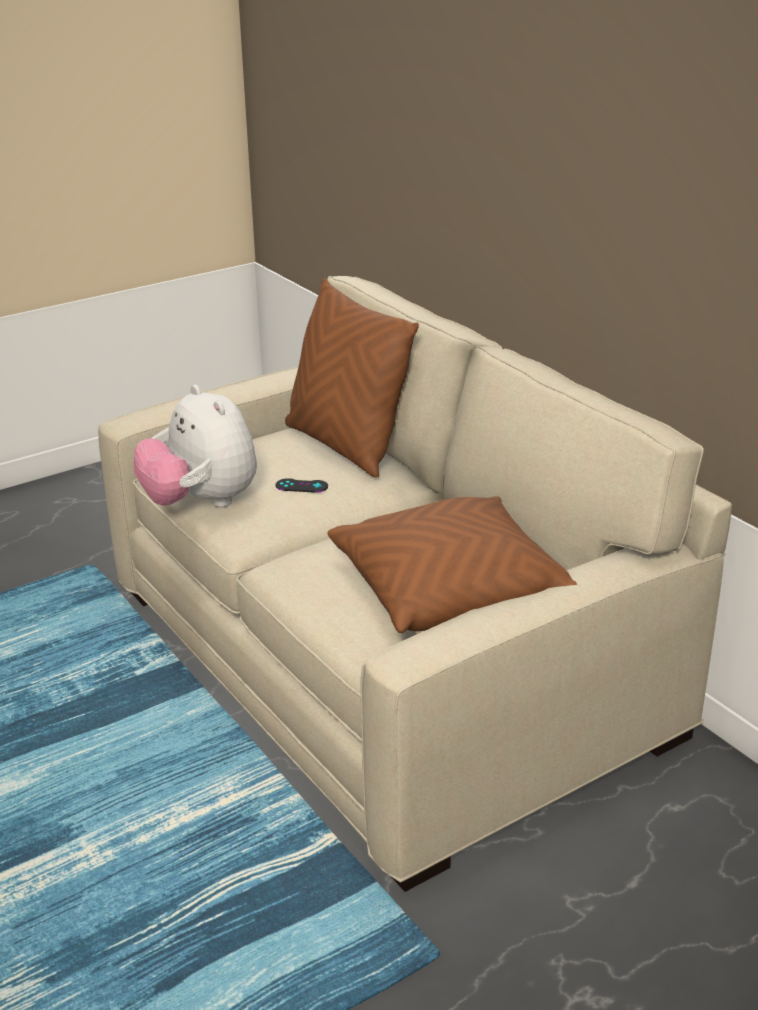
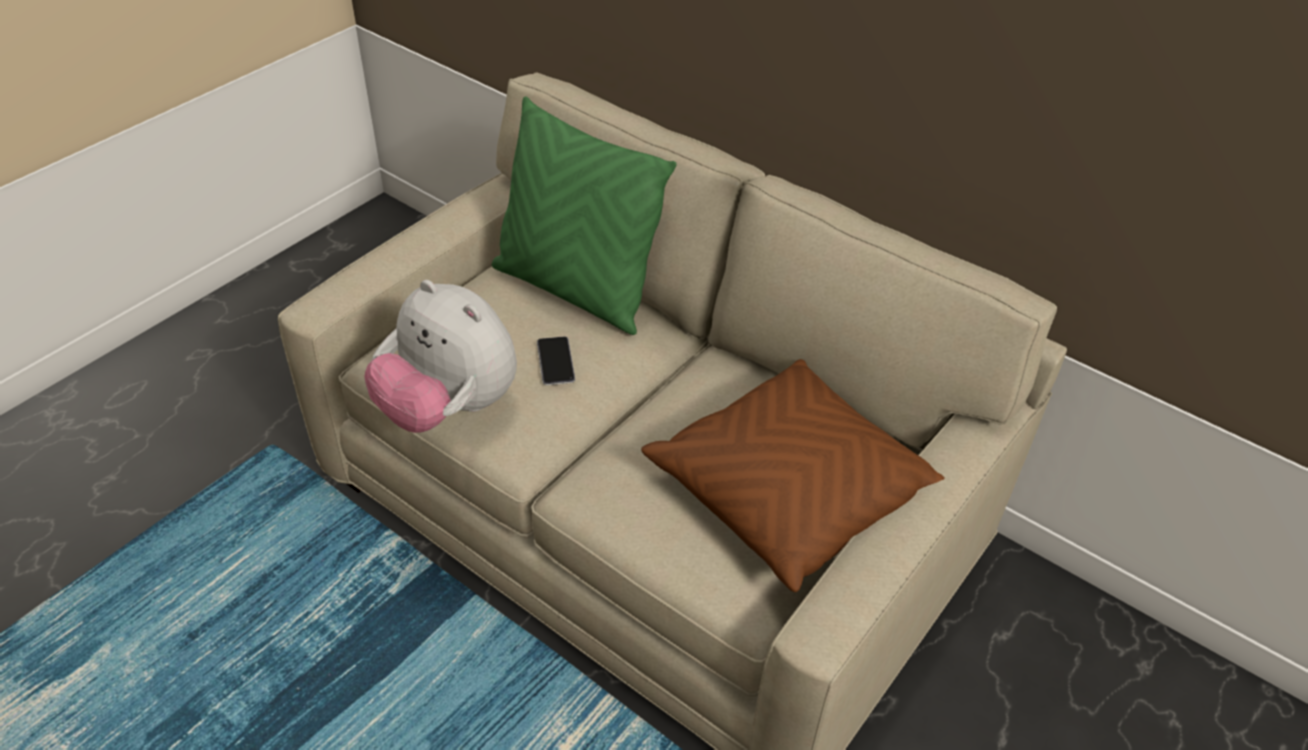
camera: 20 degrees left, 15 degrees up
(301, 486) = (555, 362): black game controller -> phone
(345, 446) = (575, 289): brown pillow -> green pillow

